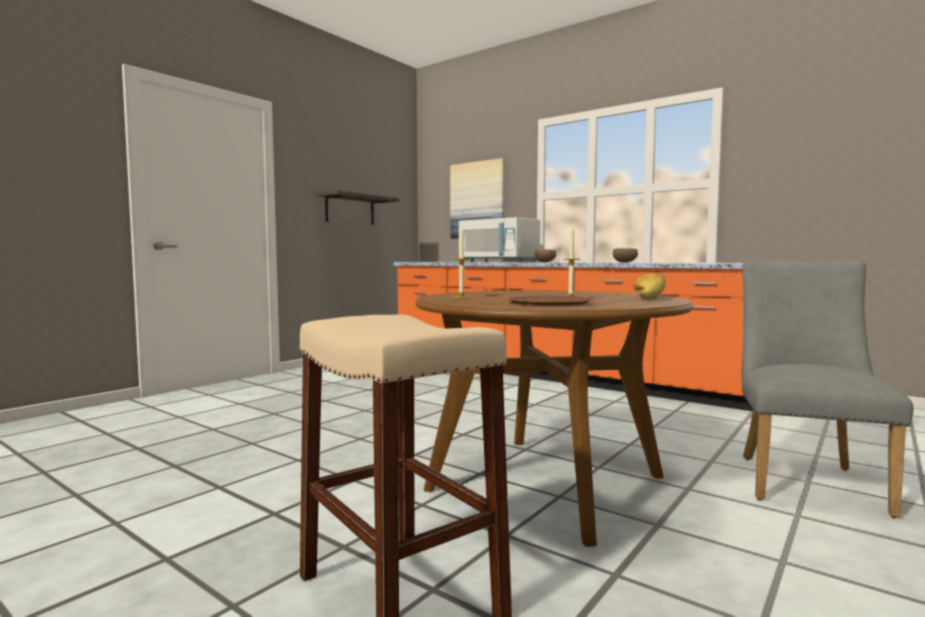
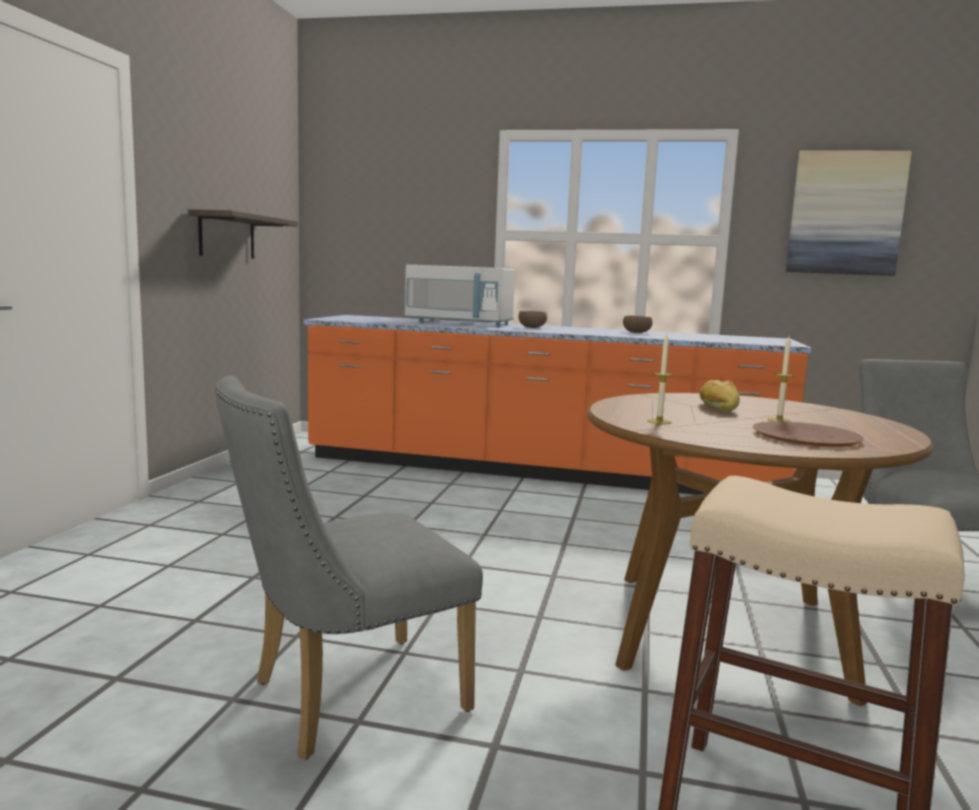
camera: 25 degrees left, 5 degrees up
(229, 476) = (344, 699): none -> grey chair
(477, 200) = (403, 230): picture -> picture (845, 213)
(649, 298) = (845, 416): bread -> bread (717, 408)

